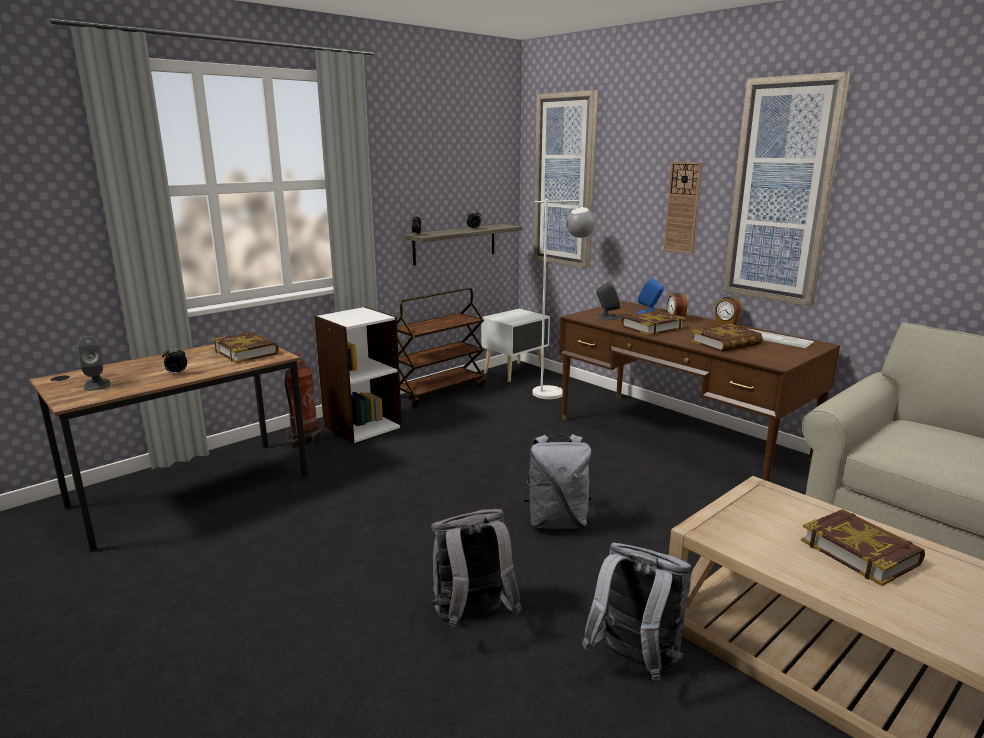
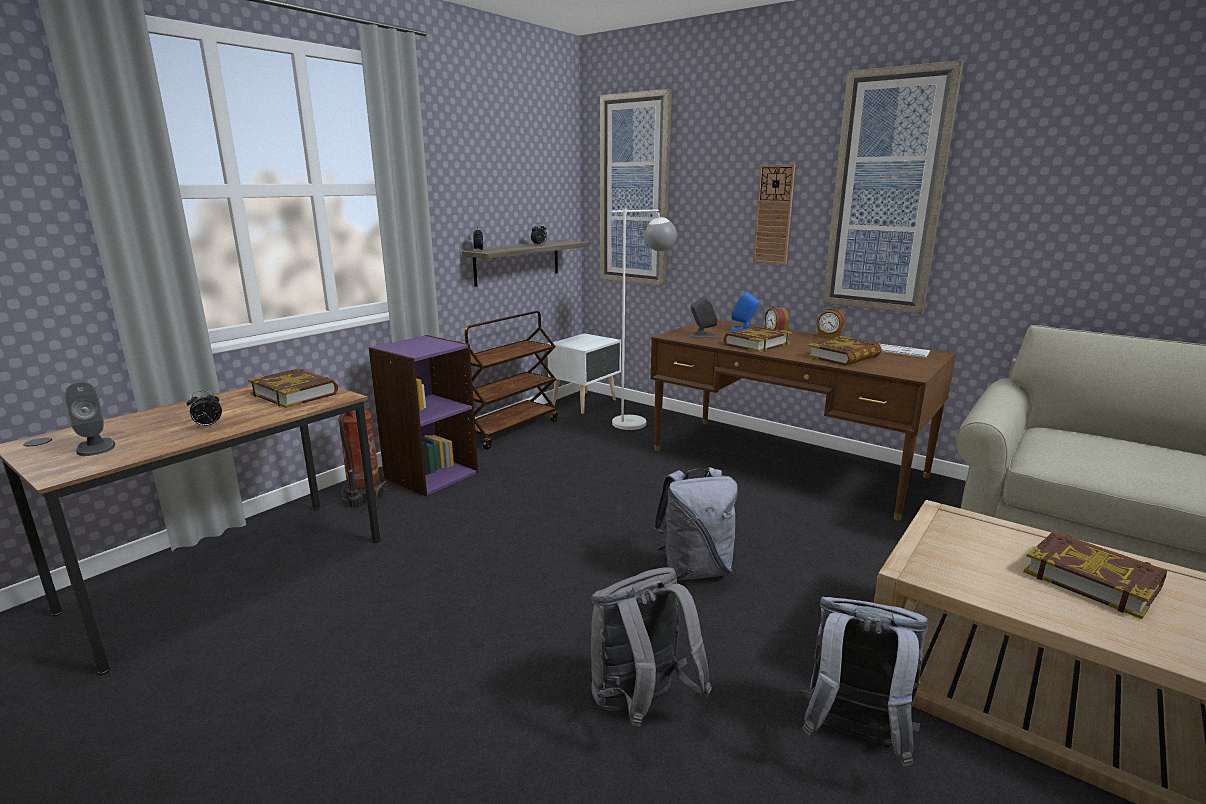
camera: 10 degrees left, 0 degrees up
(362, 426) = (431, 475): white bookcase -> purple bookcase

